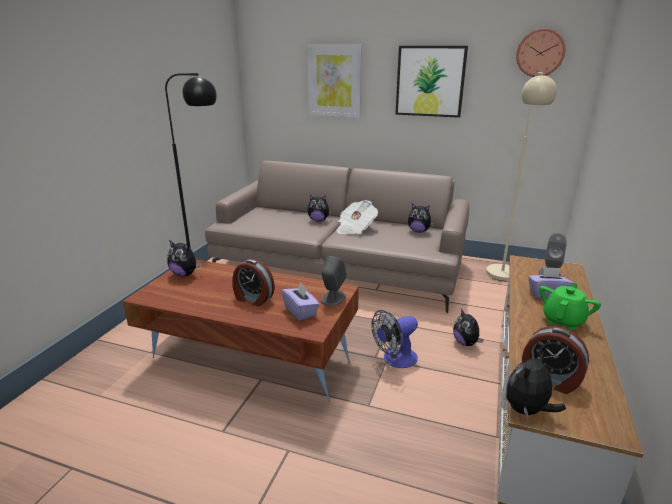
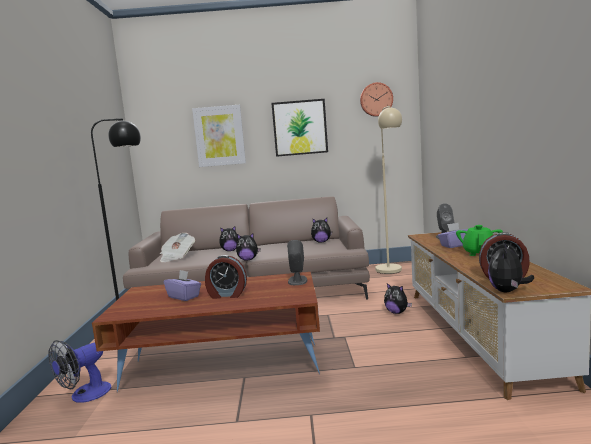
camera: 20 degrees left, 15 degrees down
(185, 274) = (141, 295): plush toy -> plush toy (248, 259)
(300, 311) = (278, 292): purple tissue box -> purple tissue box (184, 297)
(355, 228) = (268, 249): newspaper -> newspaper (177, 257)
(395, 360) = (351, 335): fan -> fan (84, 395)

